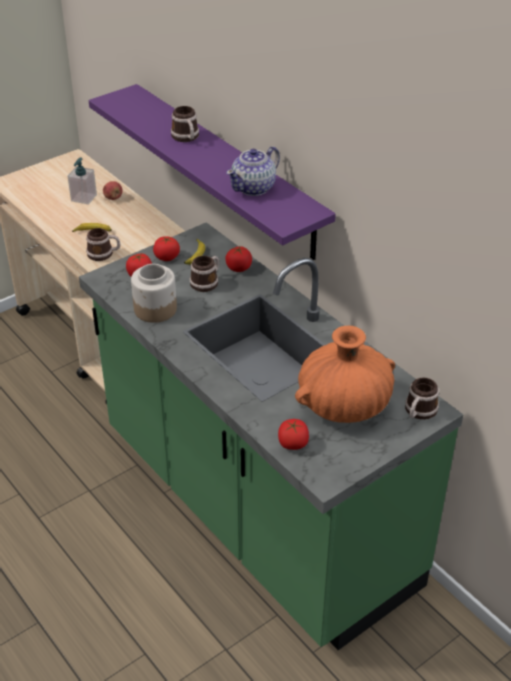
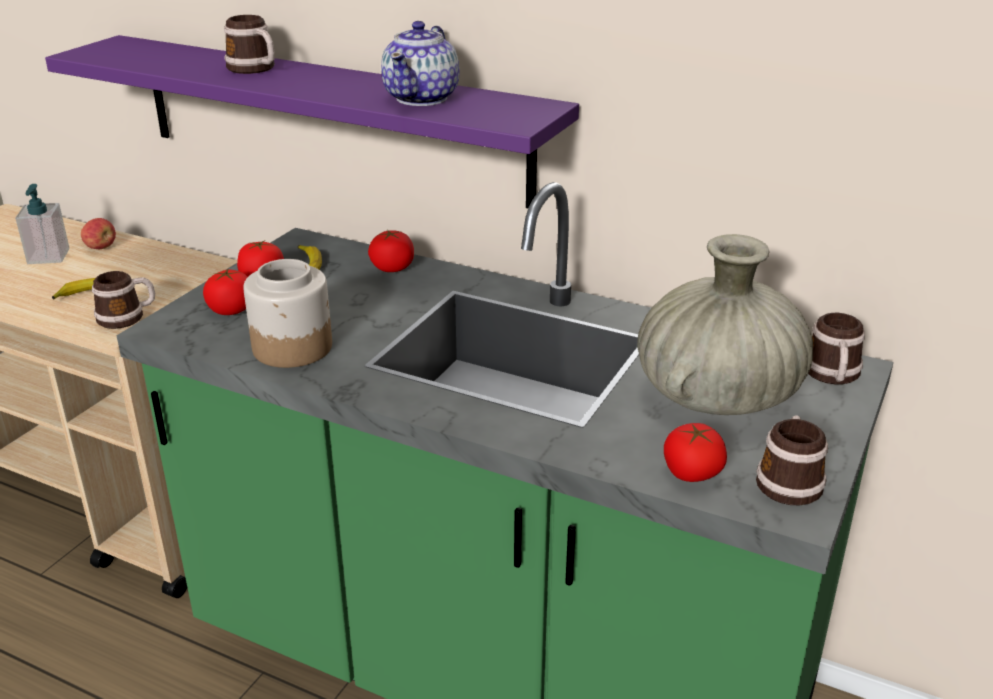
camera: 25 degrees left, 10 degrees down
(207, 282) = (354, 294): mug -> mug (788, 480)
(344, 406) = (718, 397): orange vase -> beige vase

